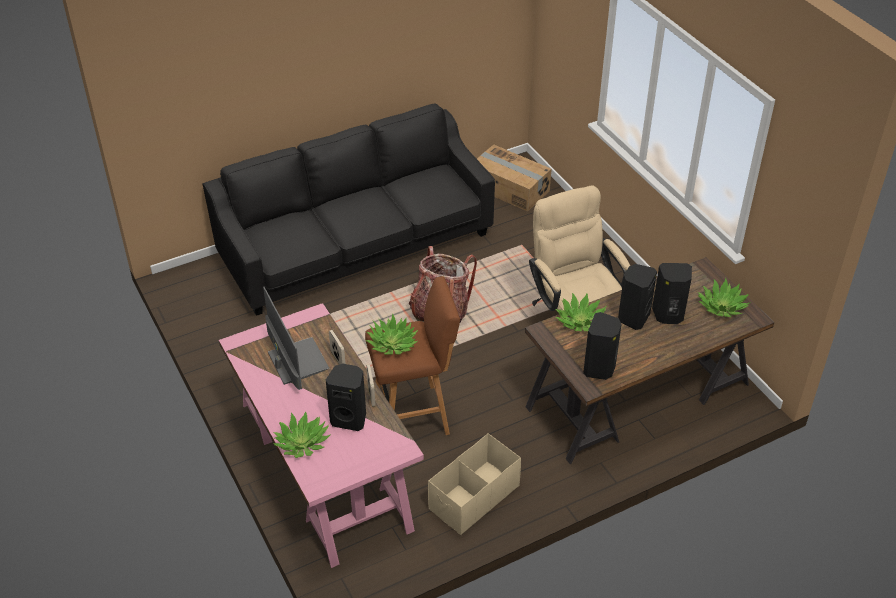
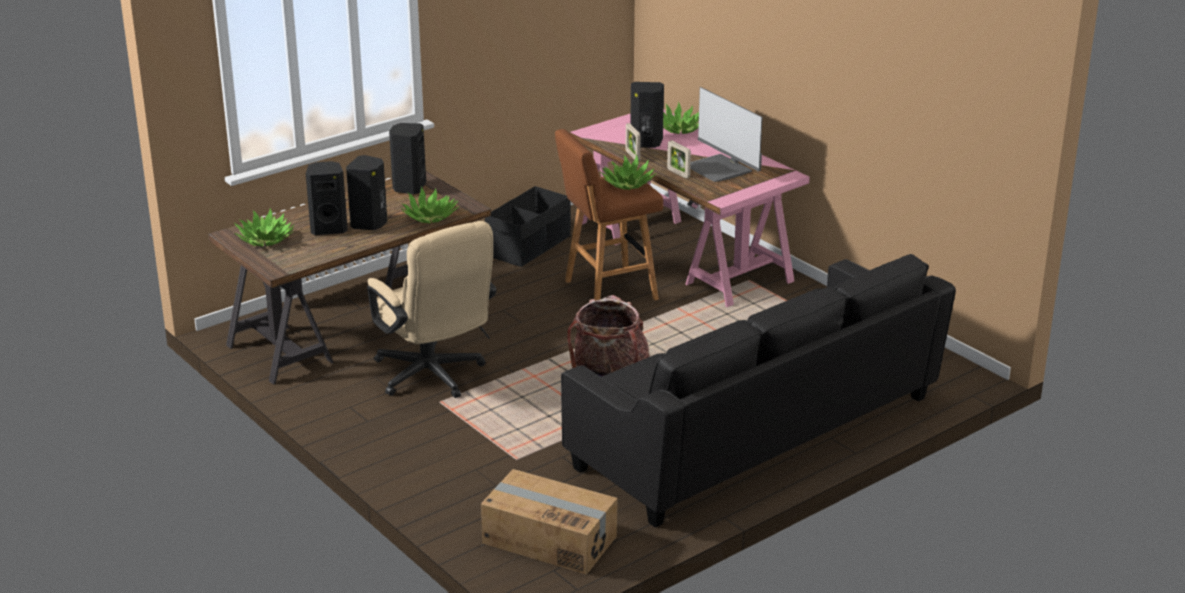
camera: 170 degrees right, 15 degrees down
(473, 497) = (529, 246): beige storage box -> black storage box

